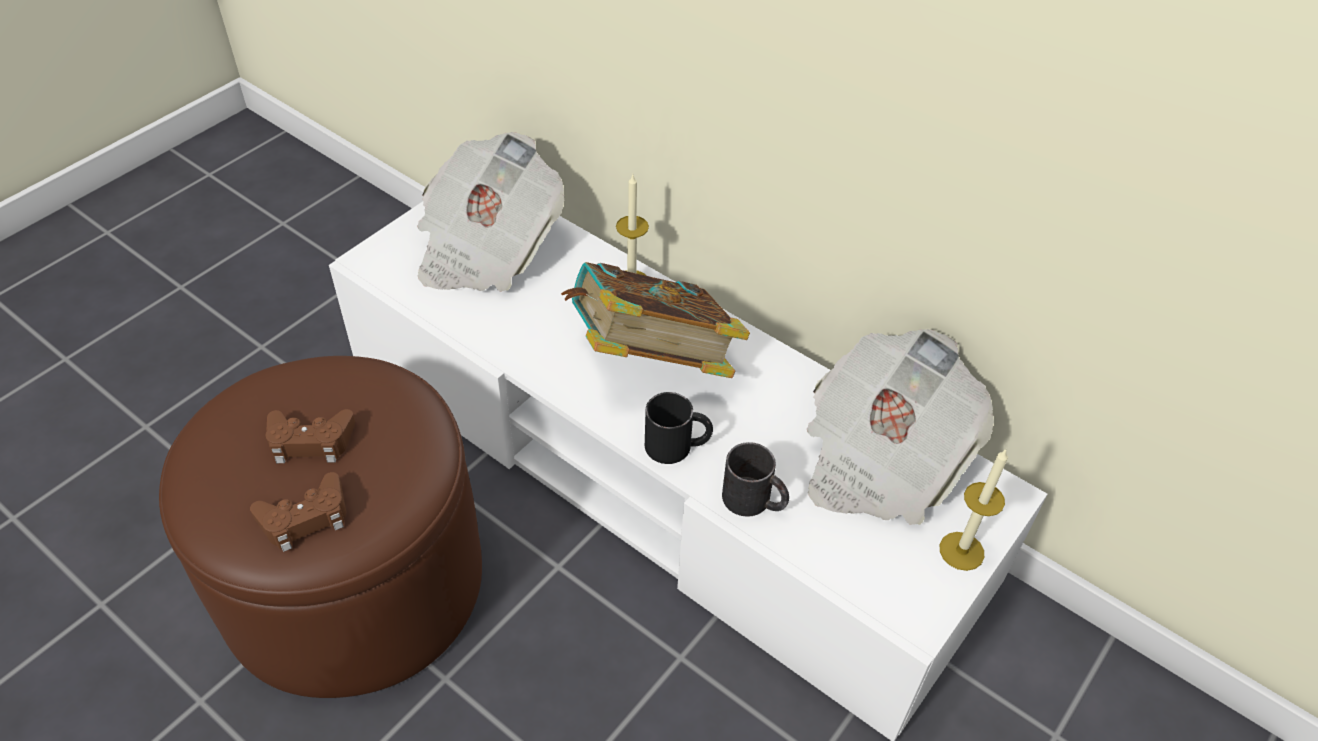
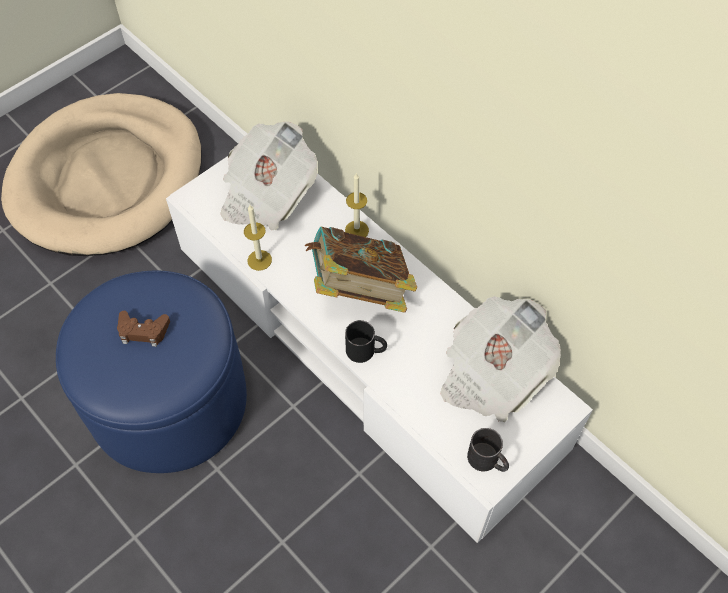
camera: 10 degrees right, 10 degrees up
(231, 277) = (108, 179): none -> beige dog bed
(305, 518) = (136, 381): brown game controller -> none
(353, 580) = (169, 400): brown ottoman -> blue ottoman
(755, 501) = (407, 393): black mug -> black mug (488, 461)
(961, 551) = (527, 441): candle -> candle (259, 260)

